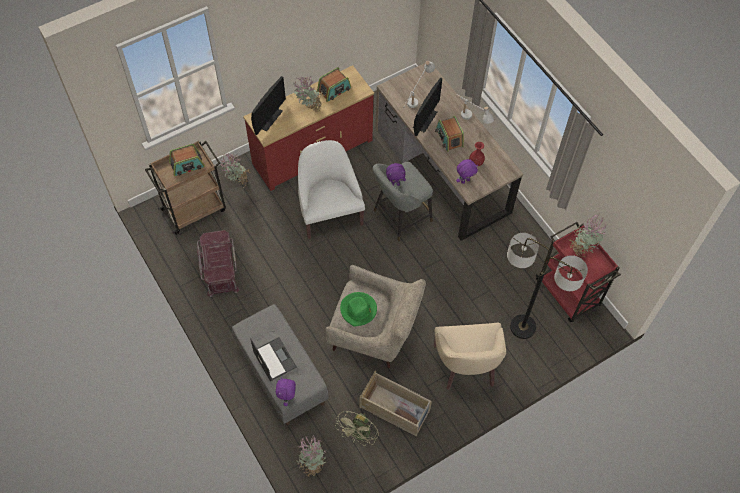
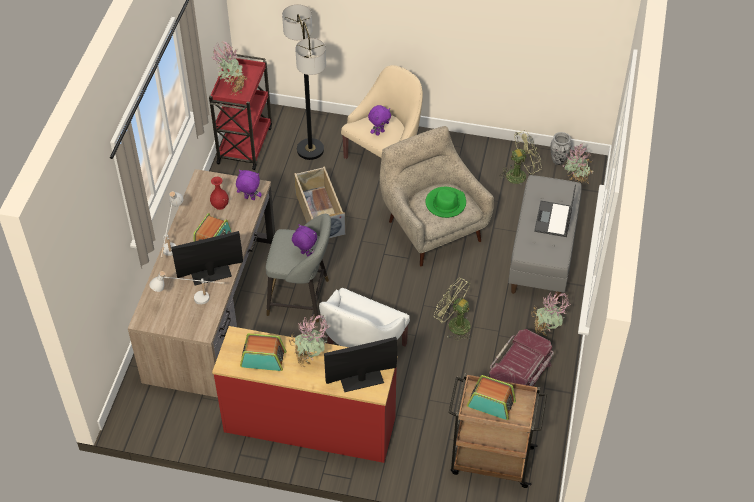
camera: 135 degrees left, 10 degrees down
(237, 182) = (419, 455): potted plant -> potted plant (547, 330)
(287, 397) = (568, 187): purple plush toy -> purple plush toy (379, 132)
(292, 274) = (454, 324): none -> green fan
(343, 476) = (558, 160): none -> vase
(395, 409) = (474, 170): beige storage box -> beige storage box (319, 213)

